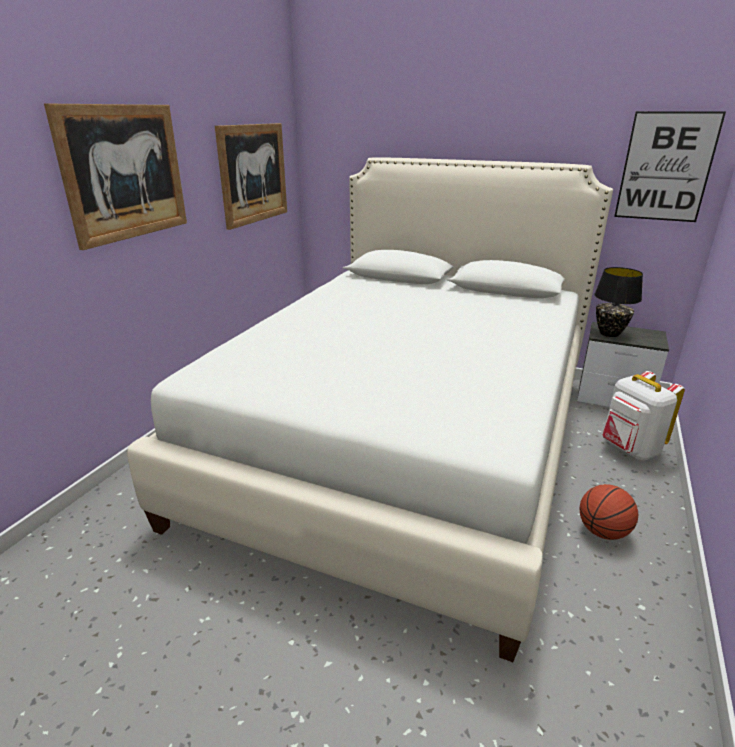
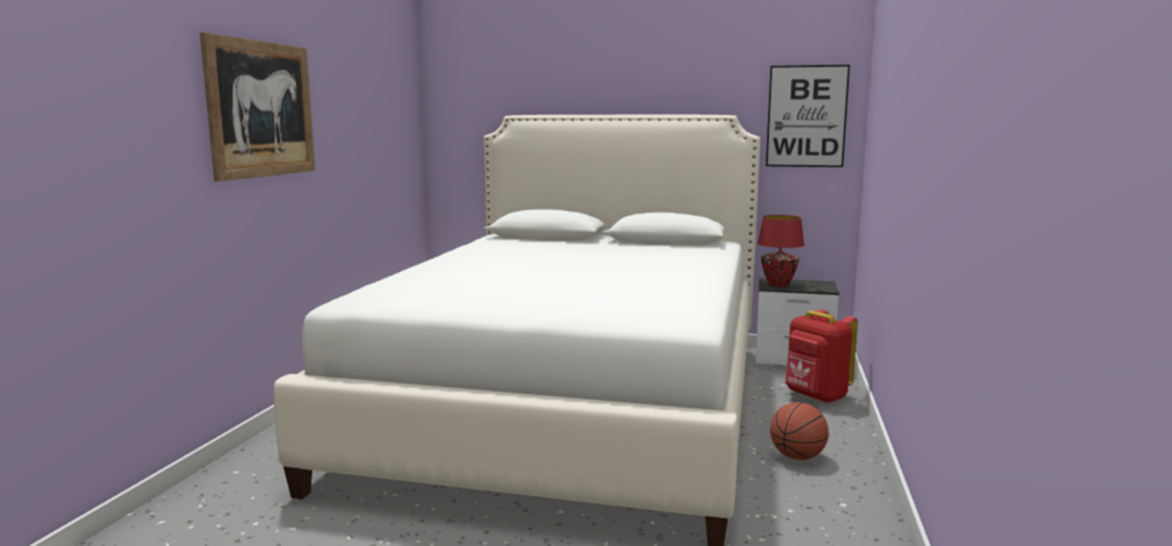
camera: 10 degrees left, 15 degrees down
(253, 174) = (379, 130): picture -> none
(609, 333) = (778, 285): black table lamp -> red table lamp
(629, 450) = (815, 396): white backpack -> red backpack

